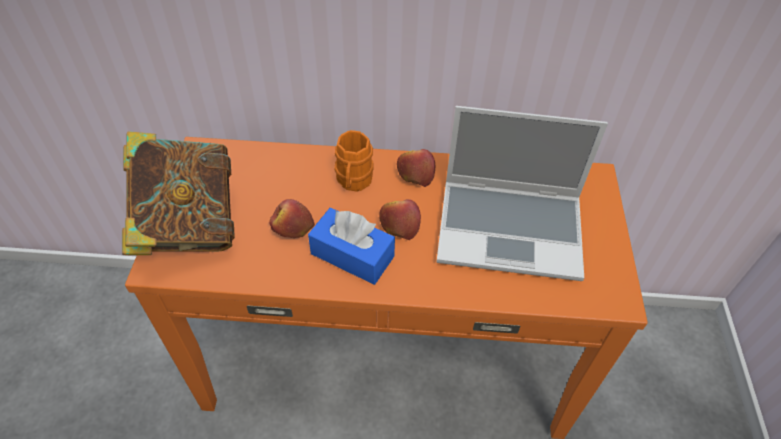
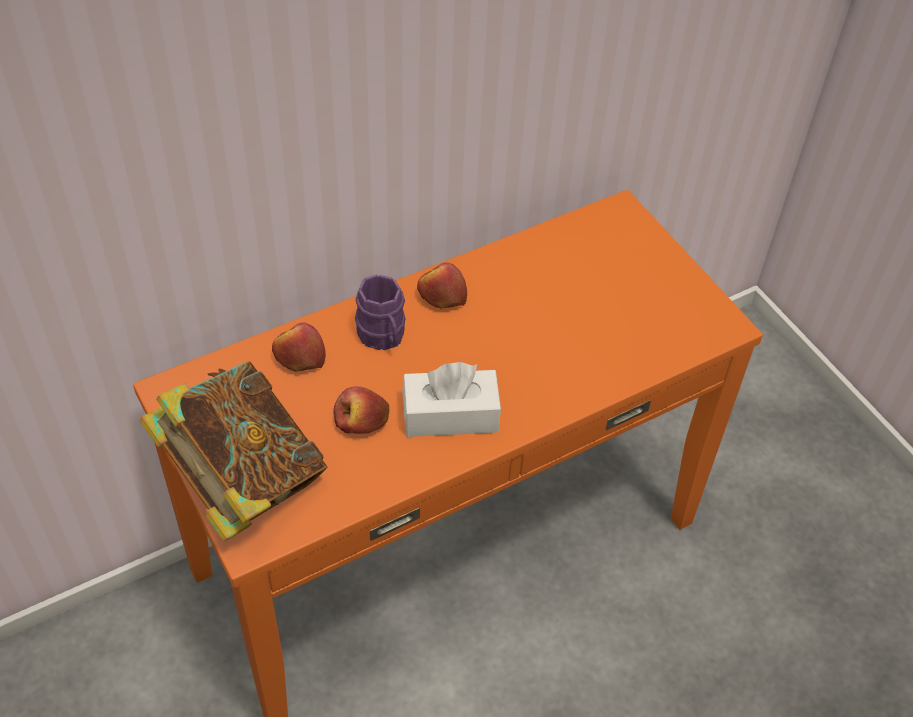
camera: 35 degrees left, 0 degrees up
(352, 255) = (450, 415): blue tissue box -> white tissue box
(353, 181) = (383, 337): orange mug -> purple mug
(399, 224) = (471, 358): apple -> apple (299, 356)
(511, 229) = (583, 307): laptop -> none

